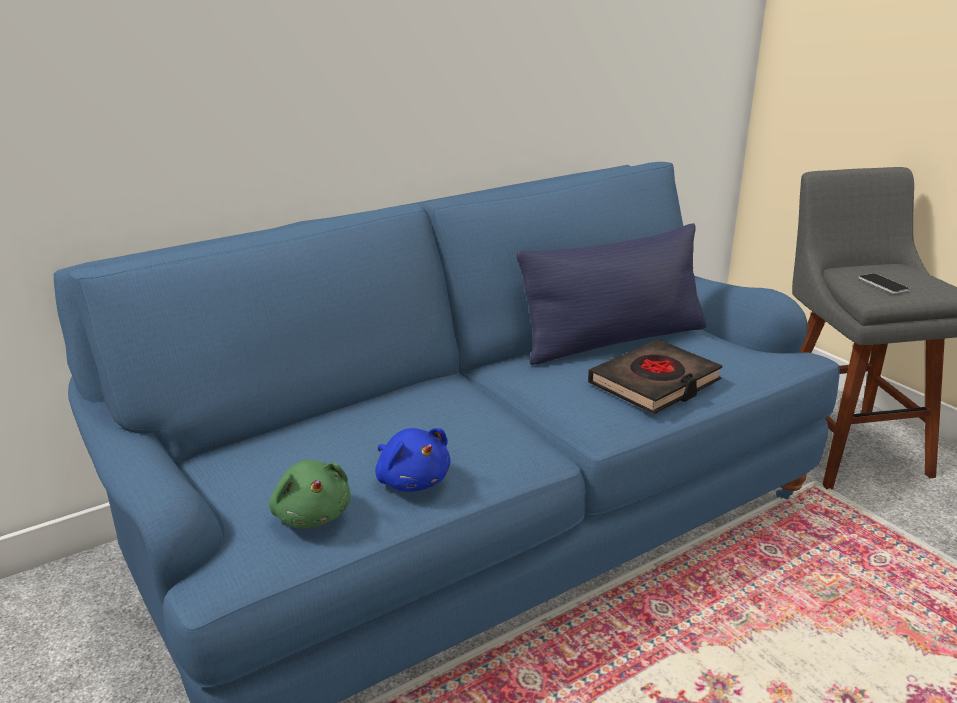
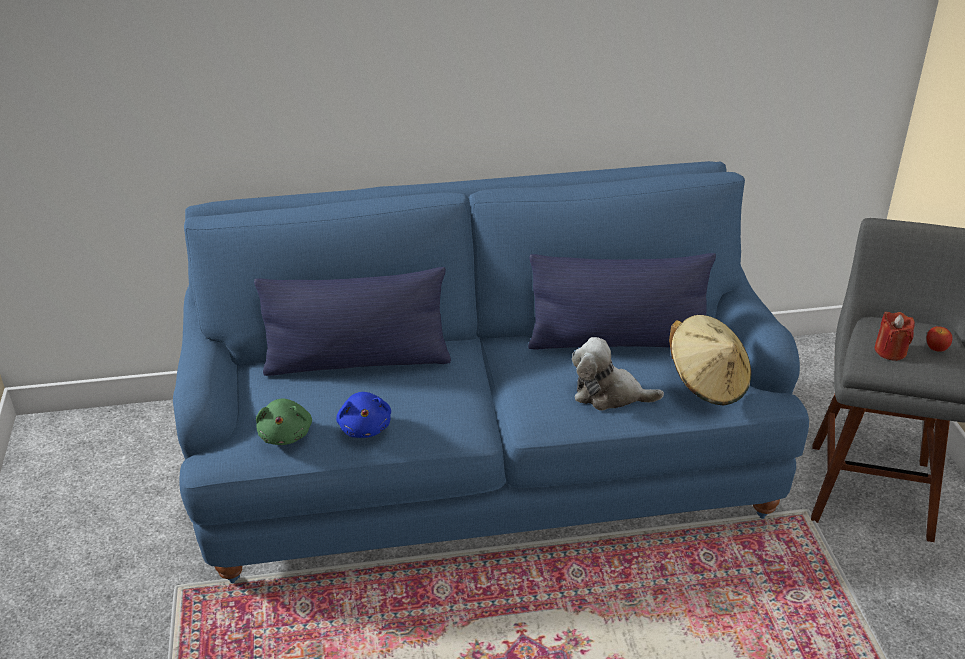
camera: 25 degrees right, 10 degrees up
(345, 418) = (357, 361): none -> blue pillow
(655, 383) = (609, 394): black book -> plush toy
(735, 353) = (707, 383): none -> beige hat
(883, 284) = (890, 351): phone -> red candle
(913, 276) = (936, 348): none -> apple

